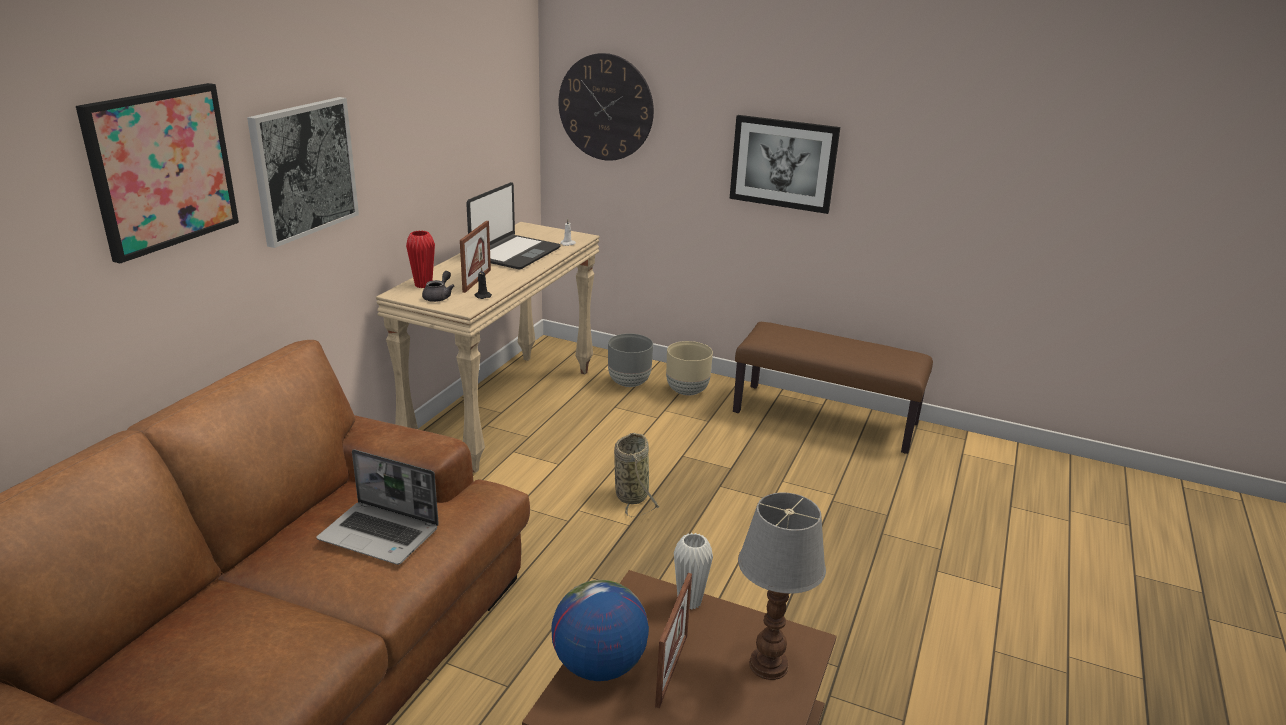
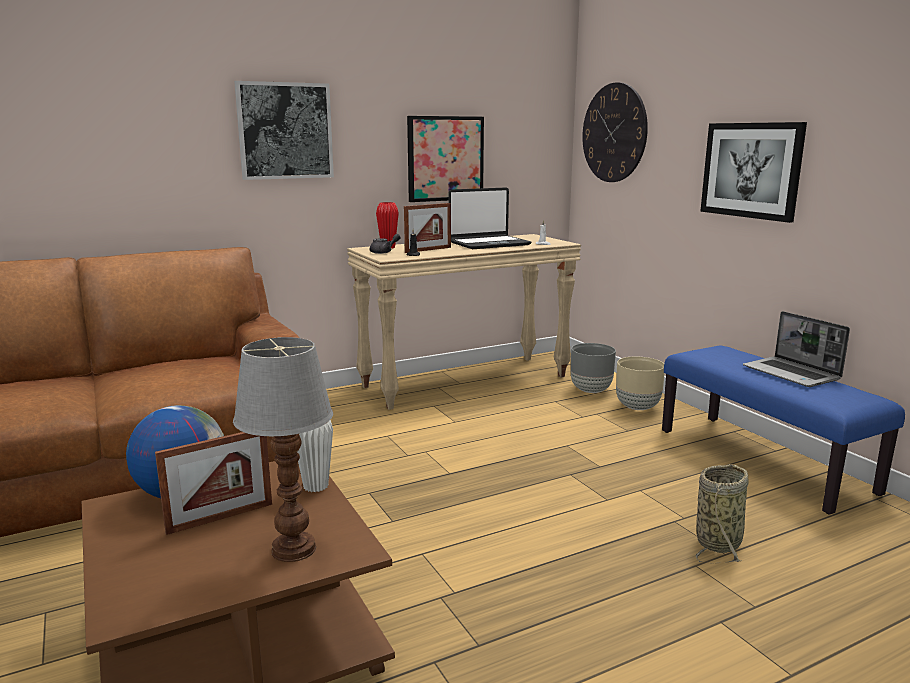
camera: 40 degrees right, 10 degrees down
(161, 169) = (154, 101): picture -> picture (445, 158)
(381, 534) = (180, 373): laptop -> laptop (792, 374)
(631, 494) = (482, 455): basket -> basket (719, 541)
(825, 417) = (764, 460): brown bench -> blue bench

